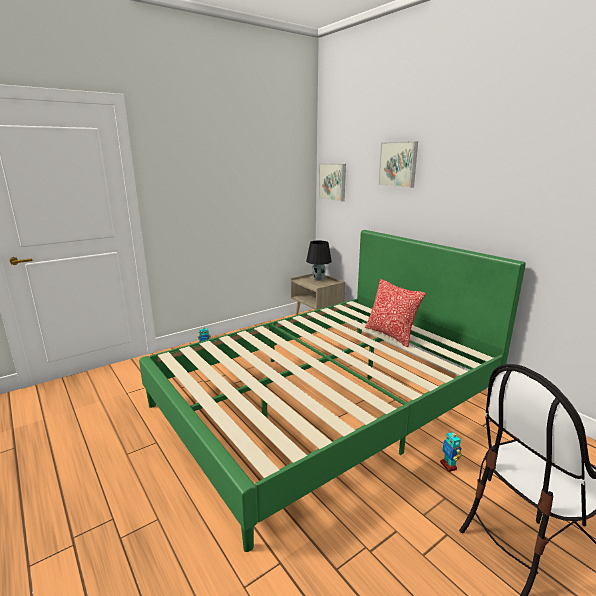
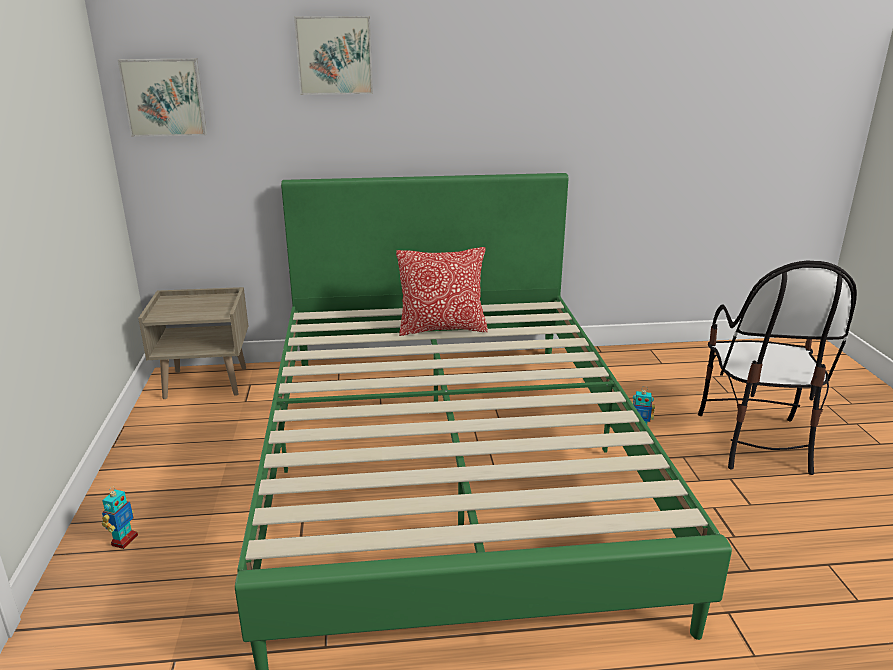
camera: 60 degrees left, 5 degrees up
(318, 279) = (184, 301): black table lamp -> none

